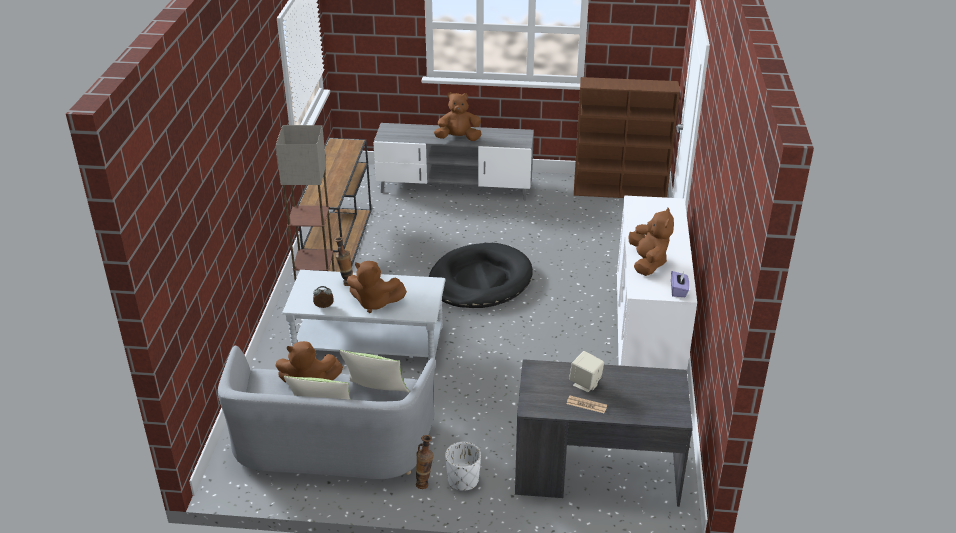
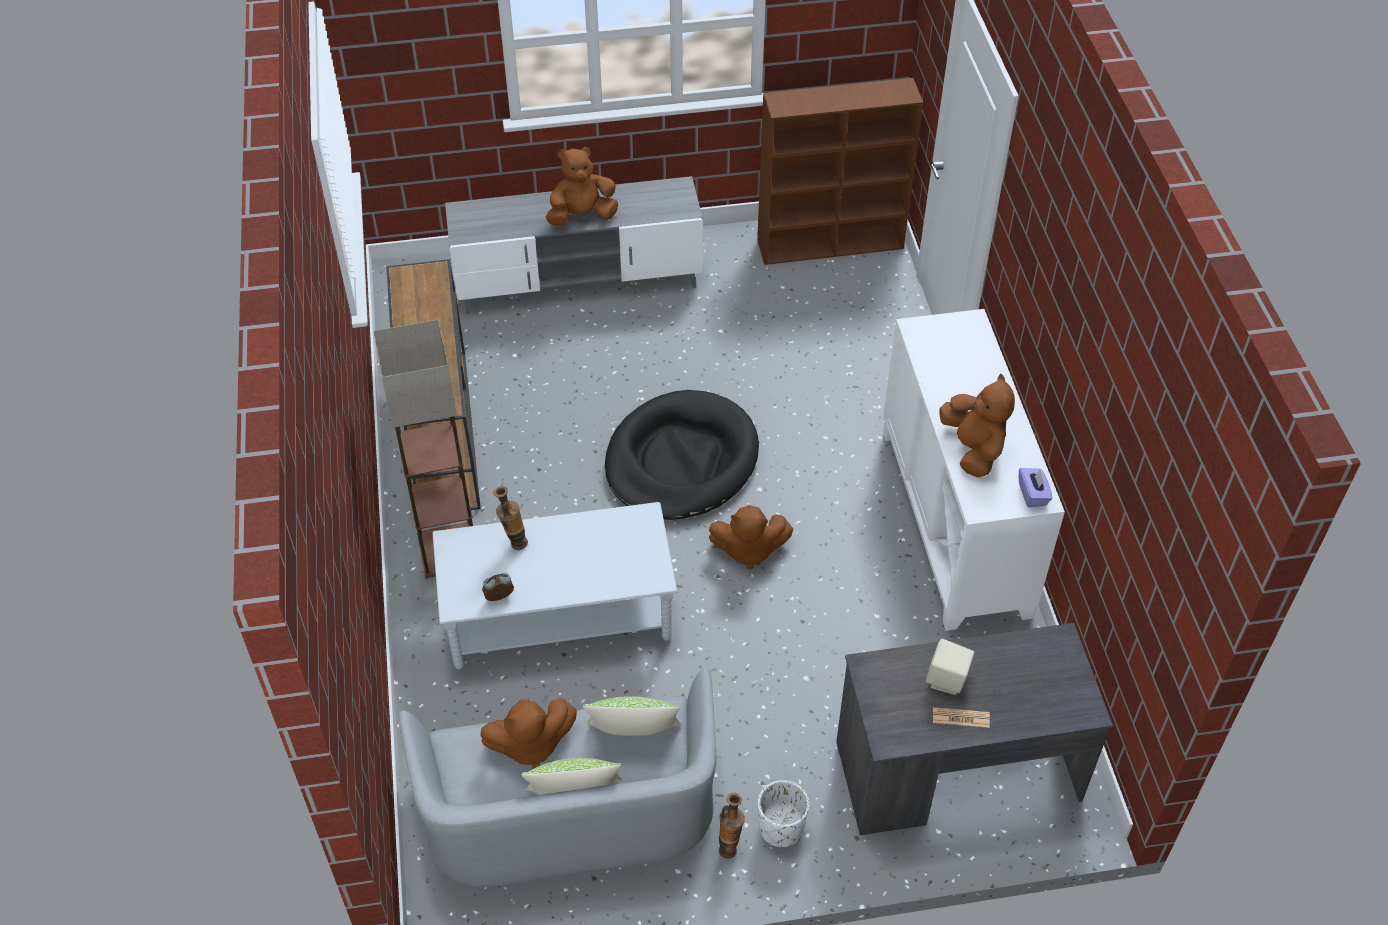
camera: 15 degrees left, 15 degrees up
(374, 303) = (573, 574): brown plush toy -> brown plush toy (748, 550)

